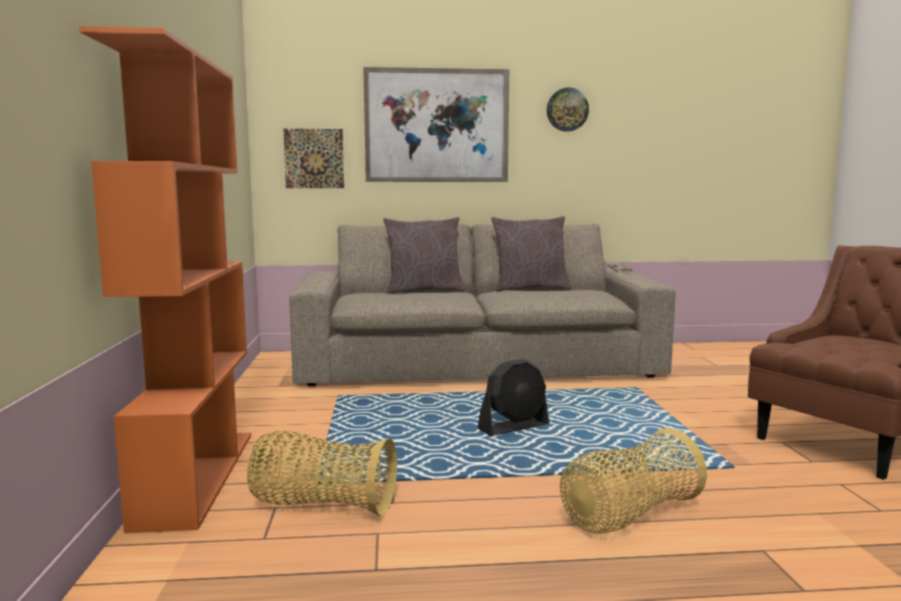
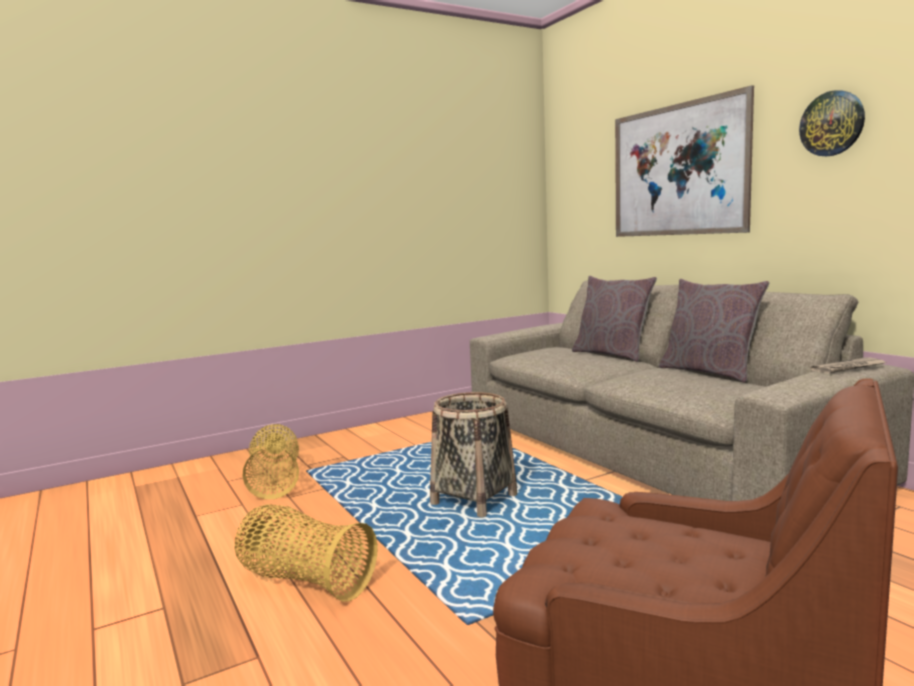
camera: 65 degrees right, 0 degrees up
(196, 476) = (300, 444): orange bookcase -> none
(314, 158) = (582, 215): picture -> none
(514, 427) = (474, 500): black fan -> basket

